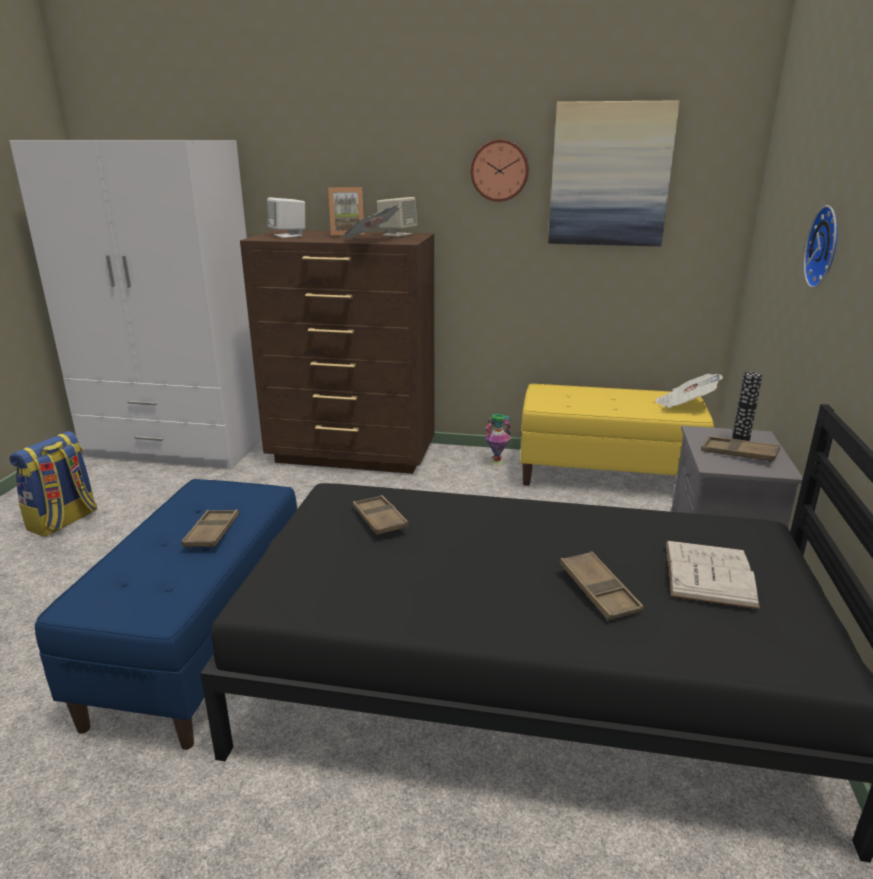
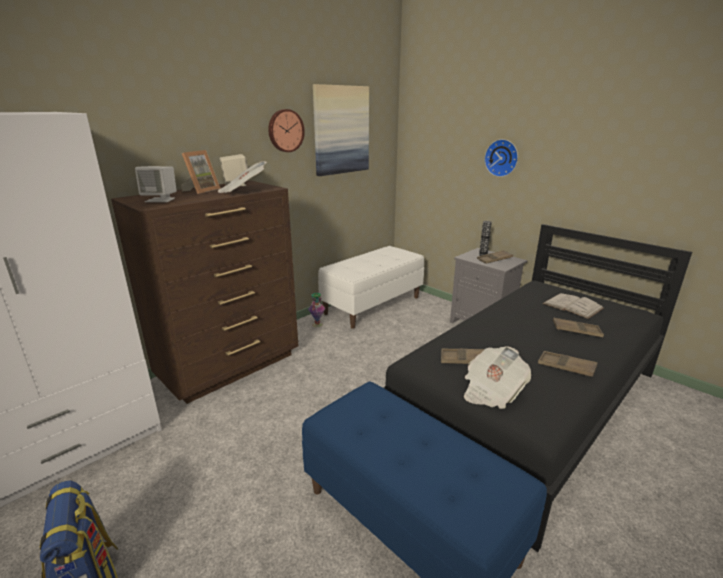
camera: 55 degrees left, 0 degrees up
(212, 533) = (410, 432): brown tray -> brown tray (566, 367)
(607, 475) = (372, 305): yellow bench -> white bench
(685, 405) = (399, 252): newspaper -> newspaper (491, 391)

